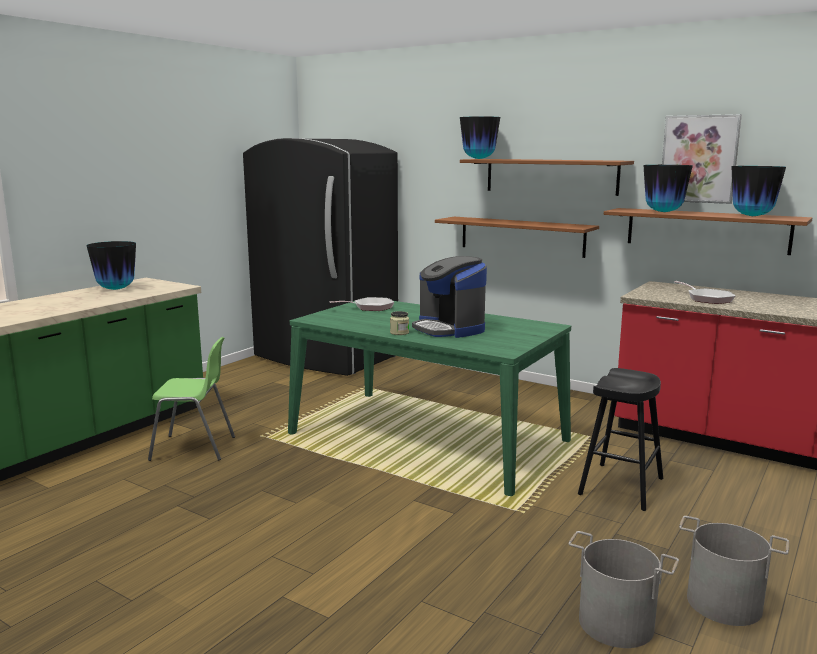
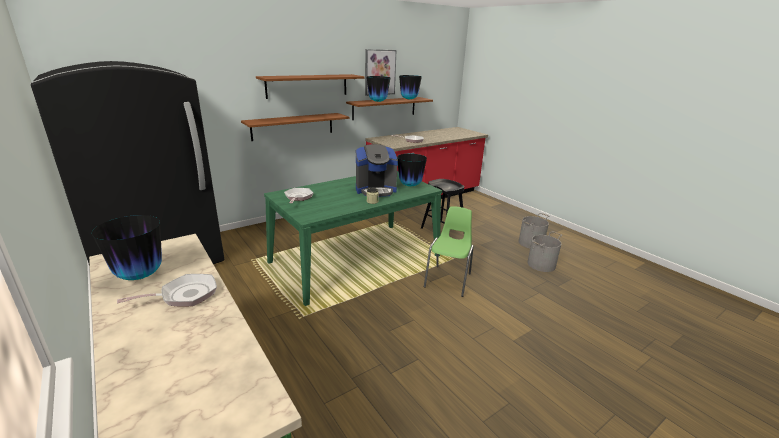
camera: 70 degrees left, 10 degrees up
(86, 301) = (184, 295): none -> frying pan
(194, 448) = (293, 355): green chair -> green chair (448, 280)
(479, 159) = (270, 77): vase -> vase (410, 185)

